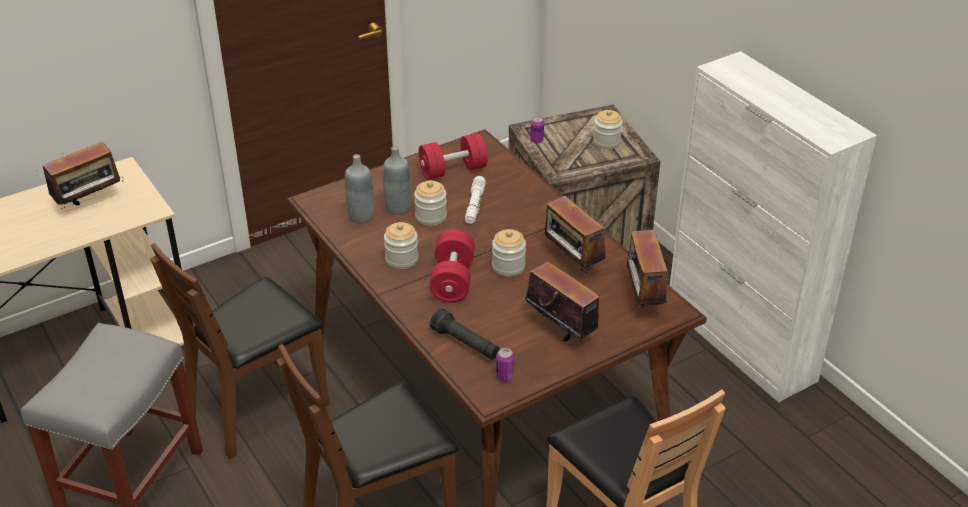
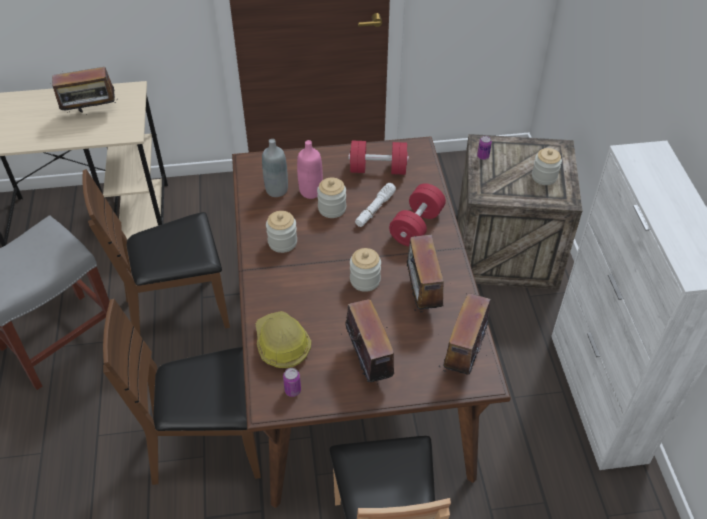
camera: 25 degrees right, 10 degrees up
(398, 208) = (311, 191): grey bottle -> pink bottle
(452, 280) = (310, 277): red dumbbell -> red dumbbell (416, 226)
(465, 344) = (281, 345): black flashlight -> hard hat

